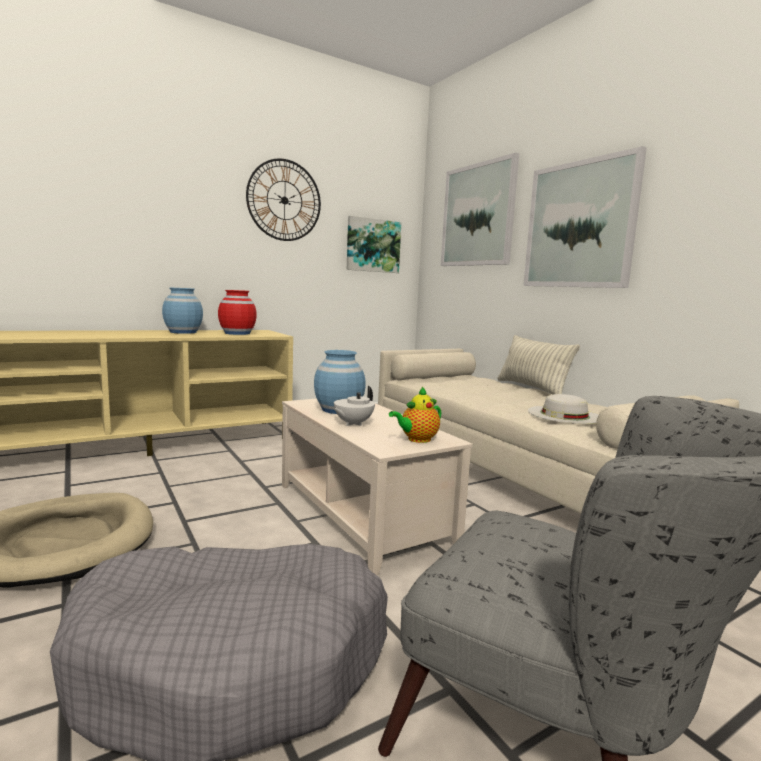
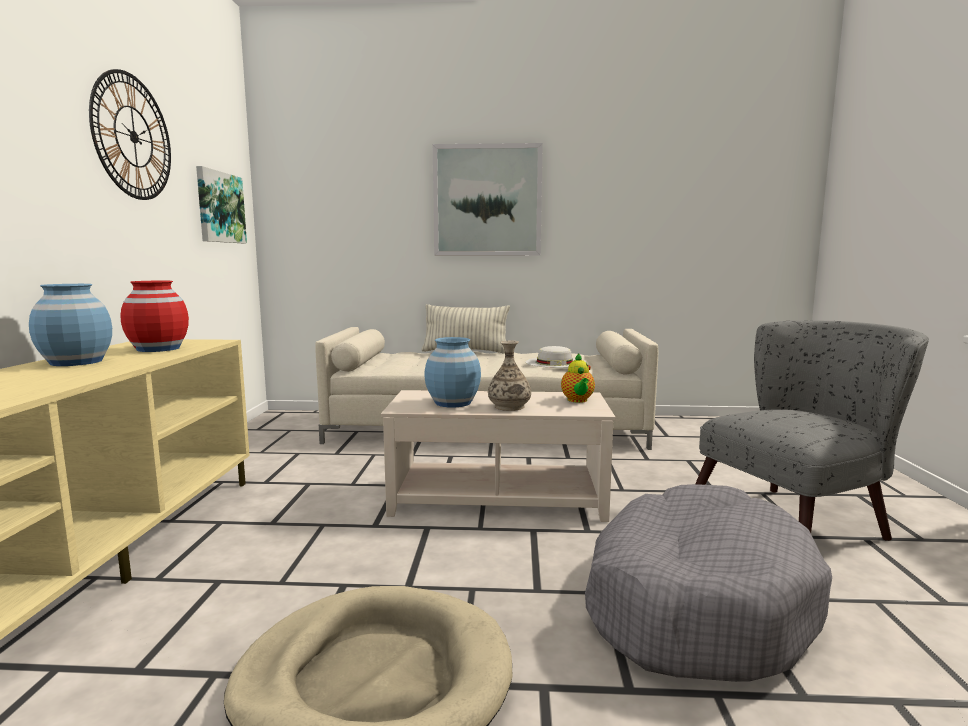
camera: 55 degrees left, 0 degrees up
(352, 424) = (509, 407): white teapot -> vase
(478, 215) = (354, 179): picture -> none

